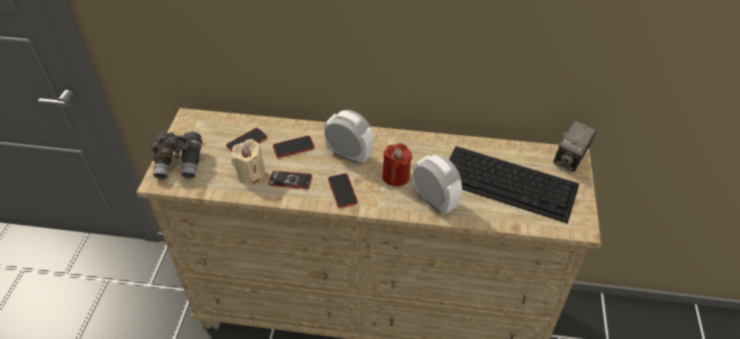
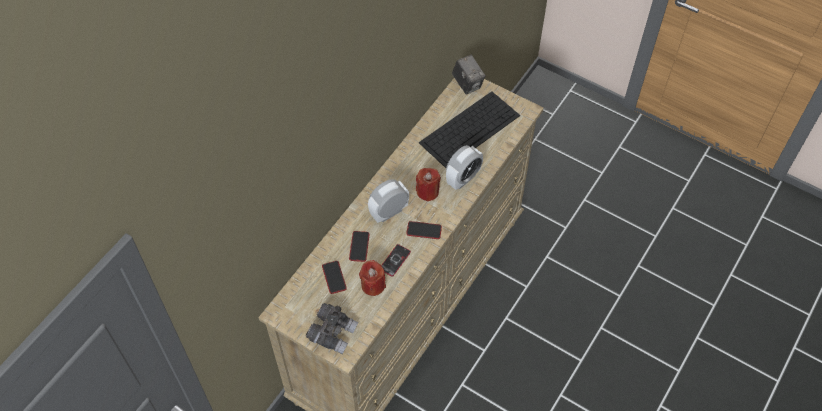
camera: 65 degrees left, 10 degrees up
(250, 174) = (373, 285): beige candle -> red candle
(434, 201) = (463, 179): alarm clock -> alarm clock turned 150 degrees clockwise

